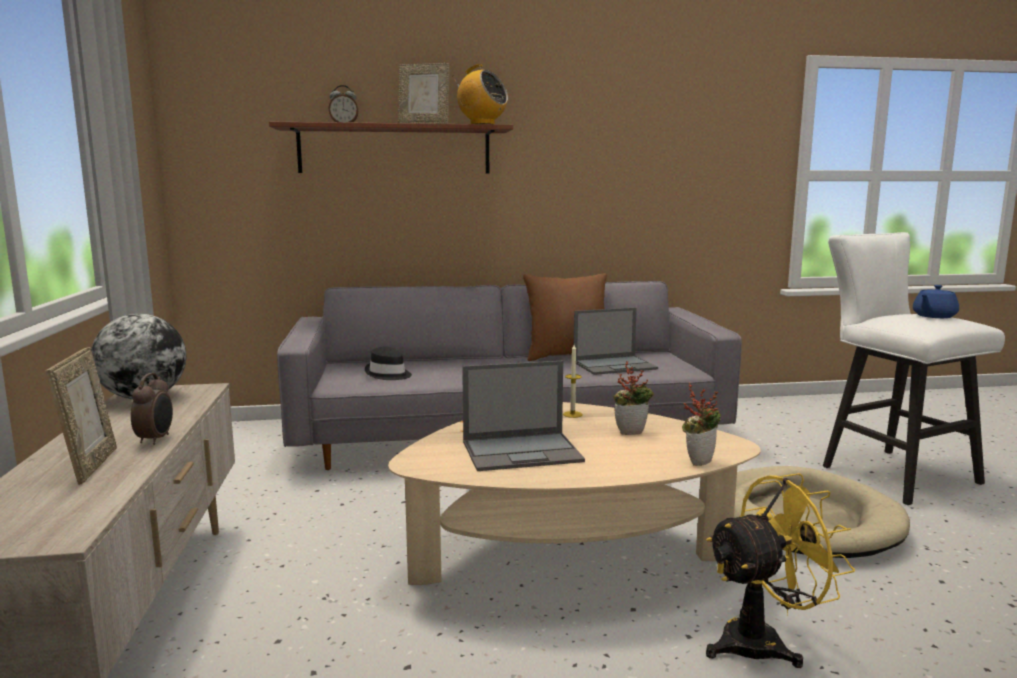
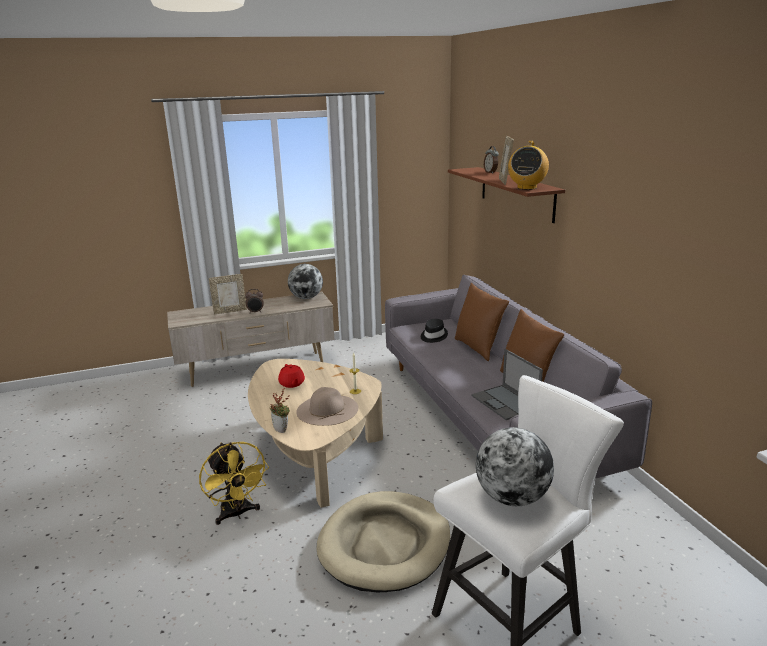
camera: 80 degrees right, 10 degrees up
(450, 362) = (478, 348): none -> brown pillow
(523, 451) = (292, 384): laptop -> red teapot
(631, 432) = (327, 409): potted plant -> beige hat
(933, 316) = (512, 498): blue teapot -> globe

